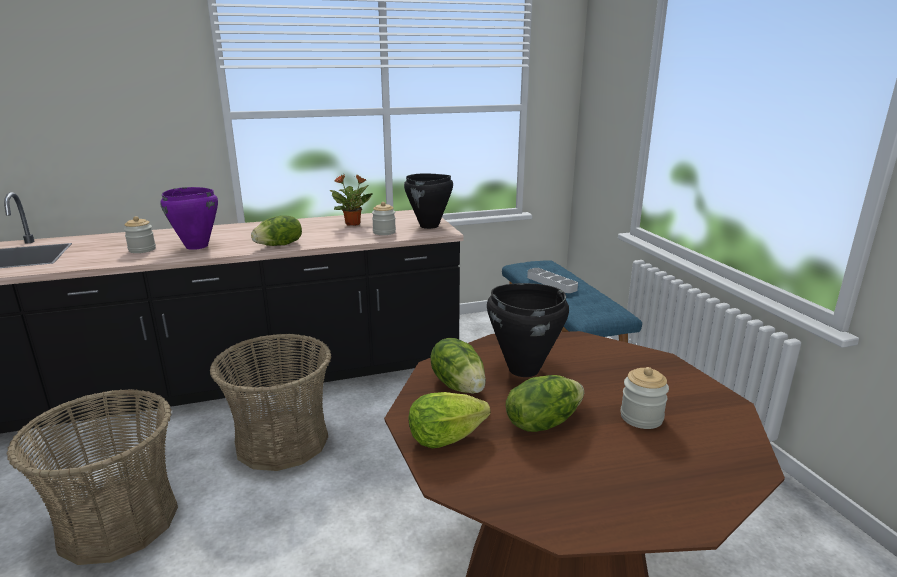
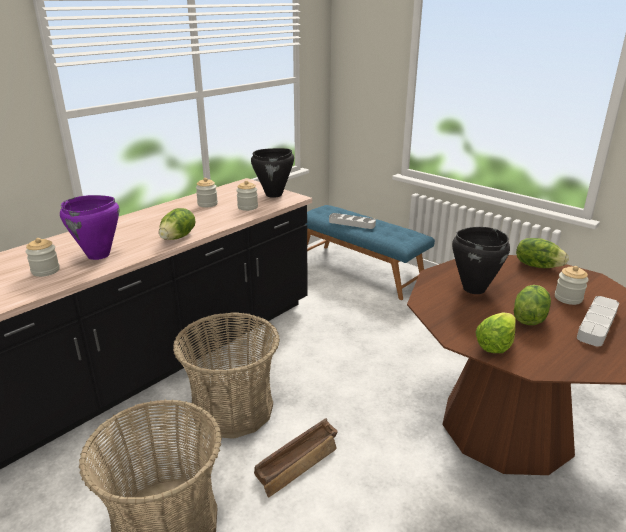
camera: 30 degrees left, 5 degrees up
(282, 517) = (299, 461): none -> crate
(353, 224) = (207, 204): potted plant -> jar
(459, 385) = (454, 310): lettuce -> lettuce (537, 266)
(633, 463) = (597, 324): none -> grey tray

